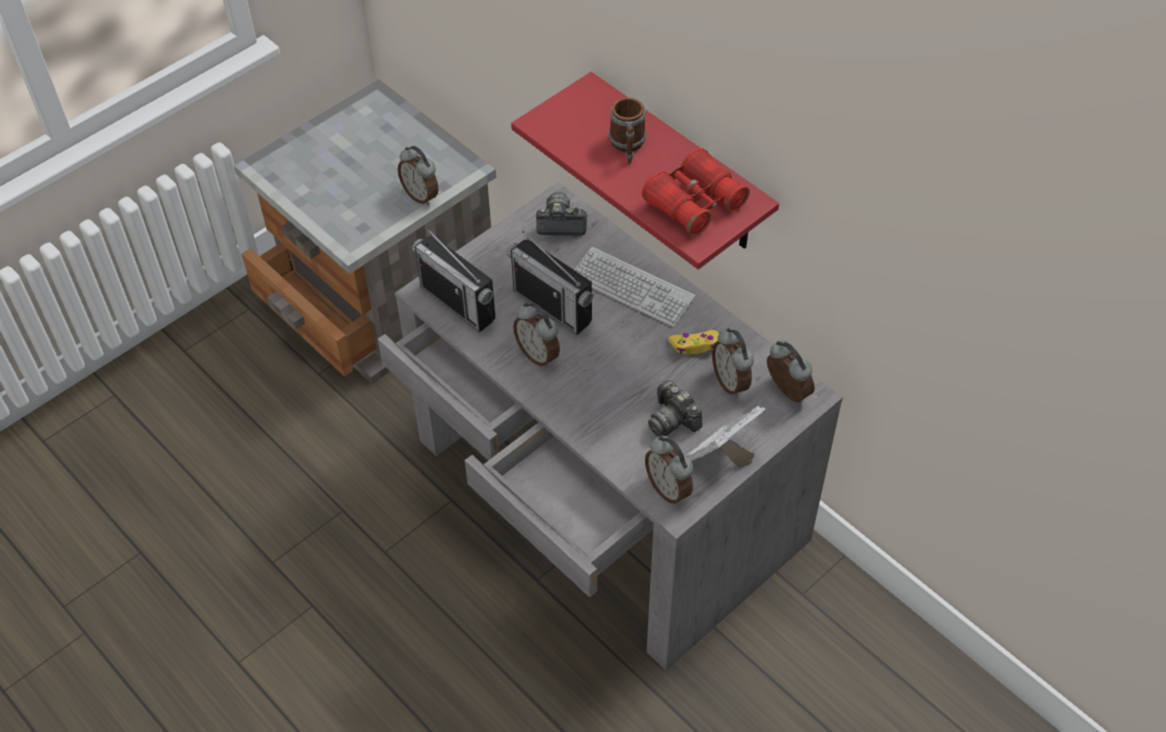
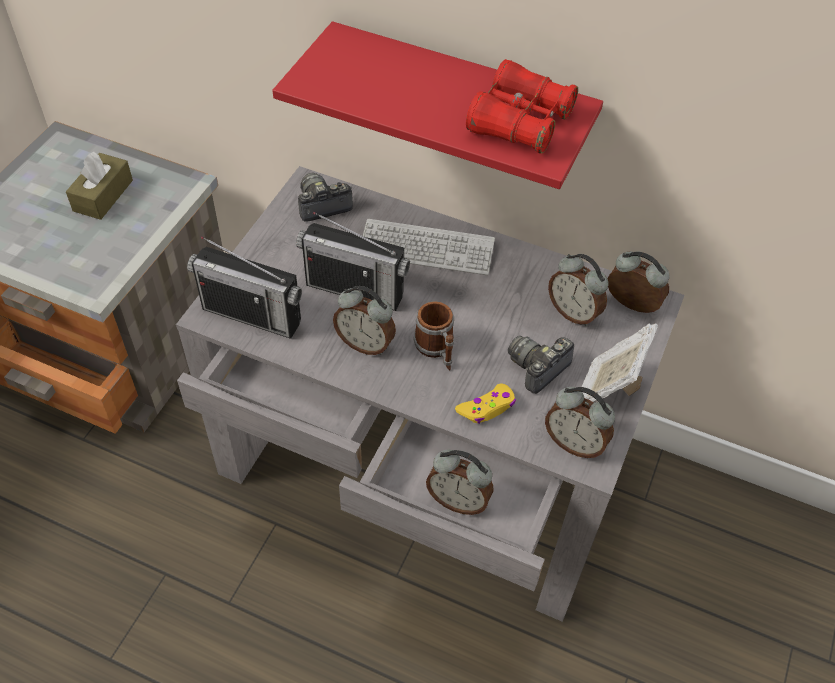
camera: 25 degrees left, 0 degrees up
(391, 161) = (103, 195): none -> brown tissue box
(421, 195) = (150, 221): alarm clock -> alarm clock (458, 500)
(627, 146) = (414, 83): mug -> mug (437, 350)
(673, 419) = (538, 368): camera -> camera turned 105 degrees clockwise
(694, 345) = (518, 287): yellow game controller -> yellow game controller (487, 408)

